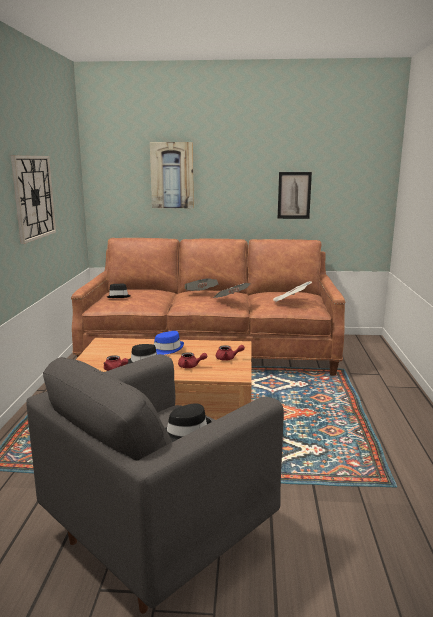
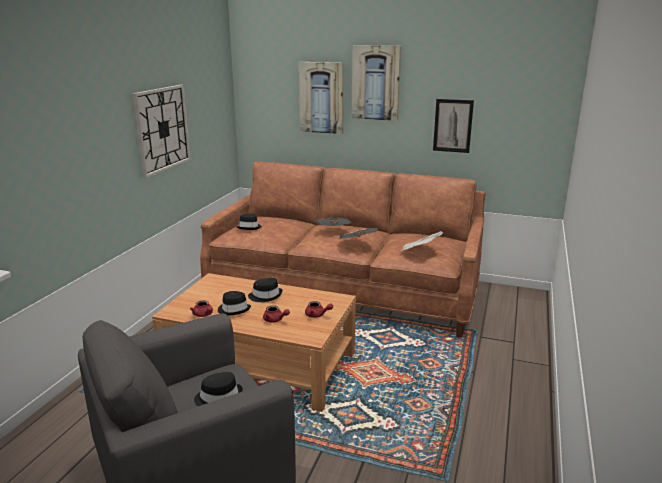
camera: 15 degrees right, 5 degrees up
(167, 349) = (265, 296): blue hat -> black hat
(223, 159) = (376, 82): none -> picture

